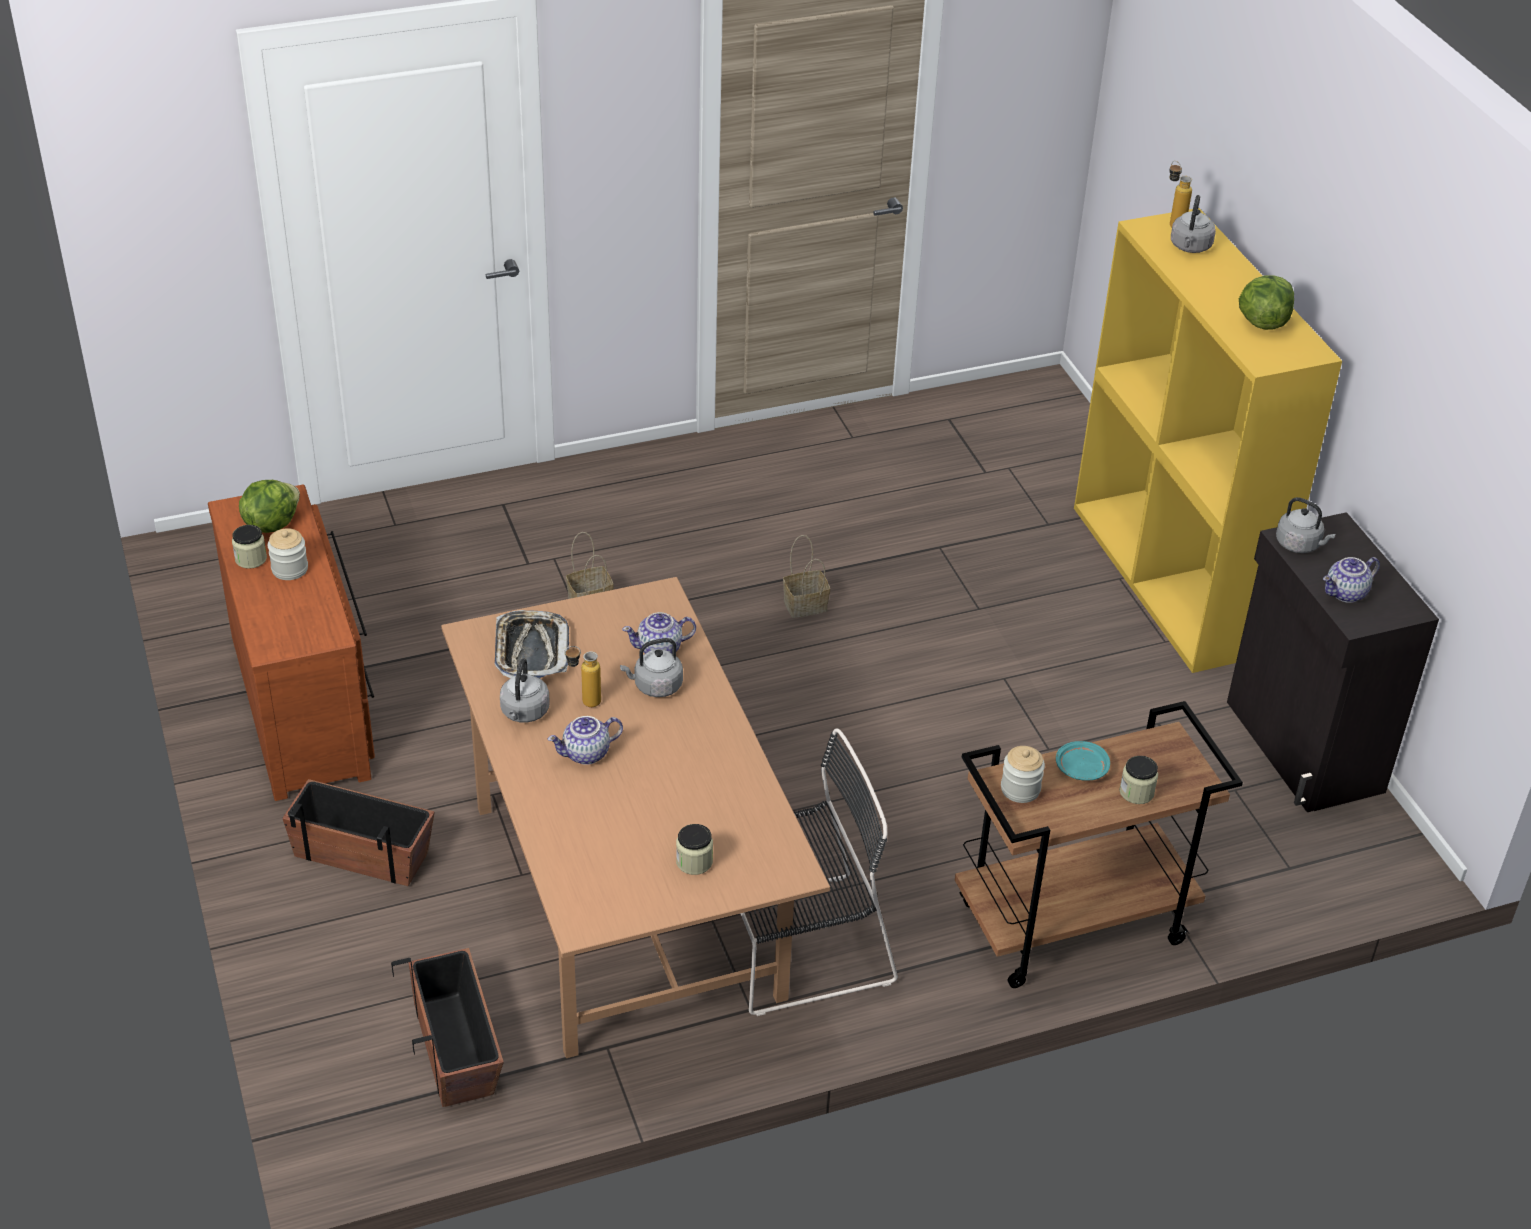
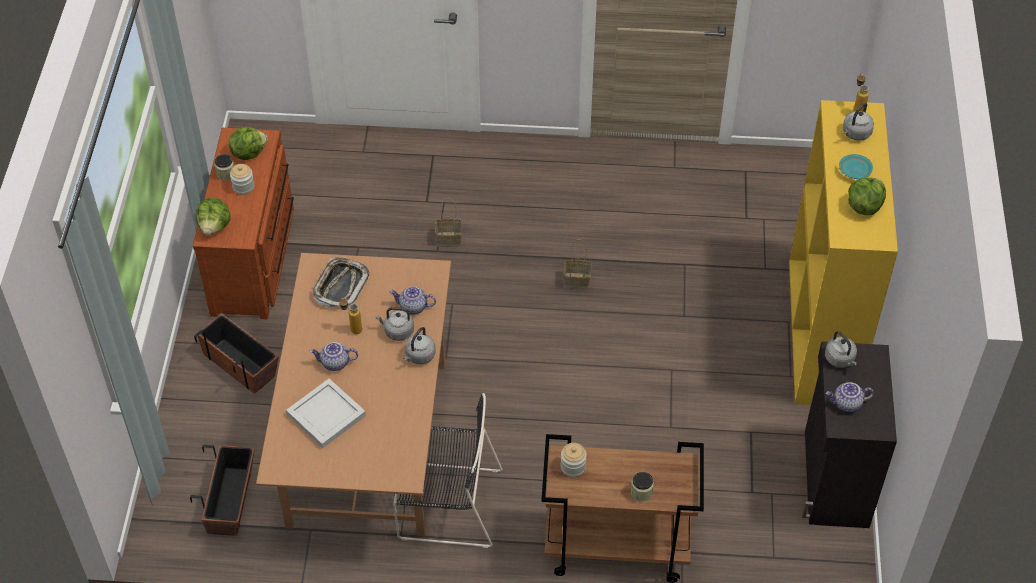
camera: 25 degrees right, 10 degrees up
(274, 631) = (215, 226): none -> lettuce
(524, 713) = (315, 325): grey kettle -> grey kettle (419, 356)
(617, 825) = (327, 415): none -> white tray
(694, 862) = (356, 452): jar -> none
(1081, 769) = (617, 466): turquoise plate -> turquoise plate (854, 171)

